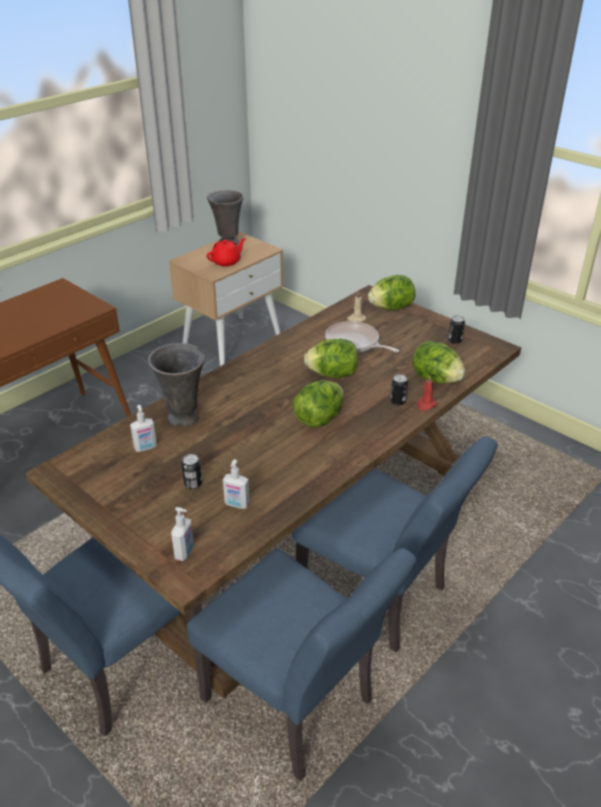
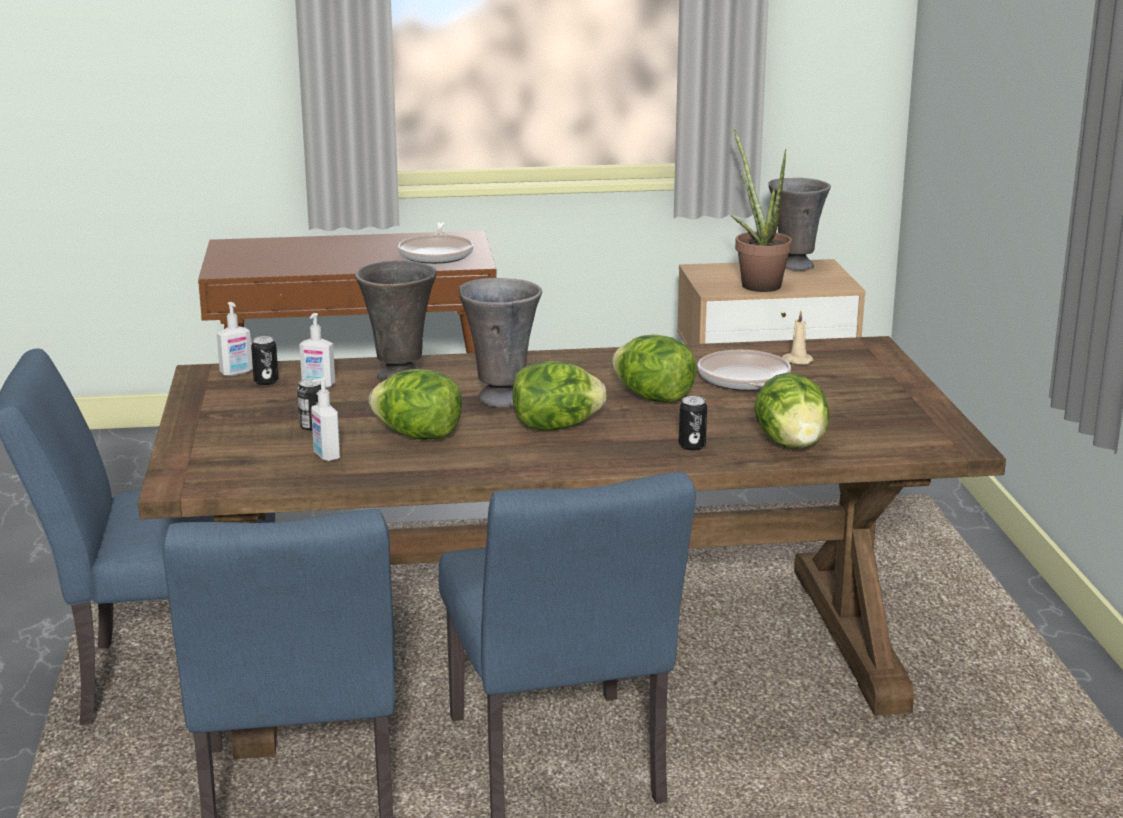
camera: 40 degrees right, 15 degrees down
(63, 308) = (437, 254): none -> frying pan
(185, 552) = (209, 468): soap dispenser -> soap dispenser (236, 373)
(227, 261) = (757, 283): red teapot -> potted plant
(261, 410) = (501, 398): none -> grey vase
(391, 308) = (873, 365): lettuce -> lettuce (418, 436)
(426, 405) = (725, 461): red candle -> none
(455, 340) = (905, 420): can -> can (266, 381)

